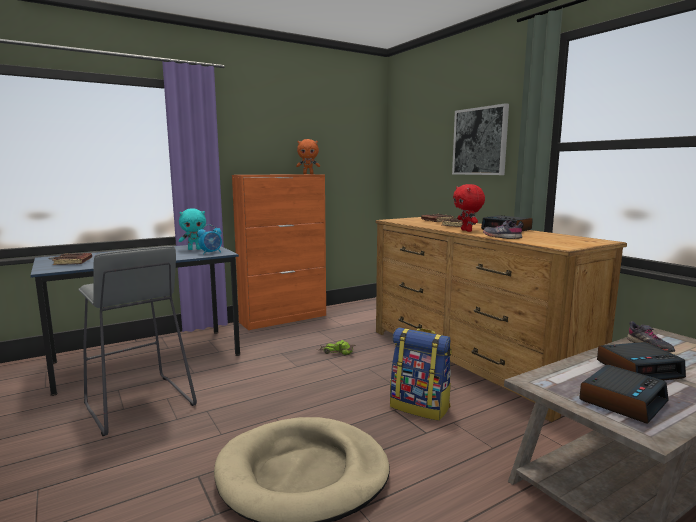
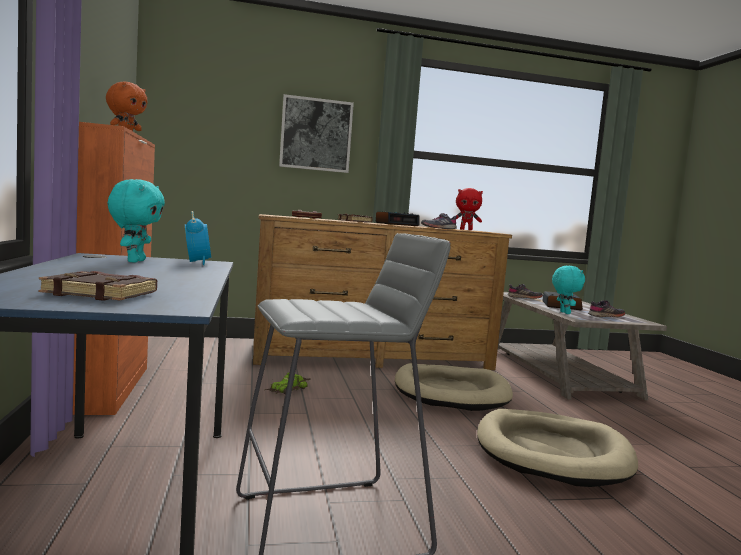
camera: 70 degrees left, 5 degrees down
(420, 407) = (451, 392): backpack -> beige dog bed
(467, 230) = (392, 224): red plush toy -> red plush toy (466, 229)
(569, 372) = (564, 313): none -> turquoise plush toy
(622, 400) = (606, 316): alarm clock -> grey shoe

